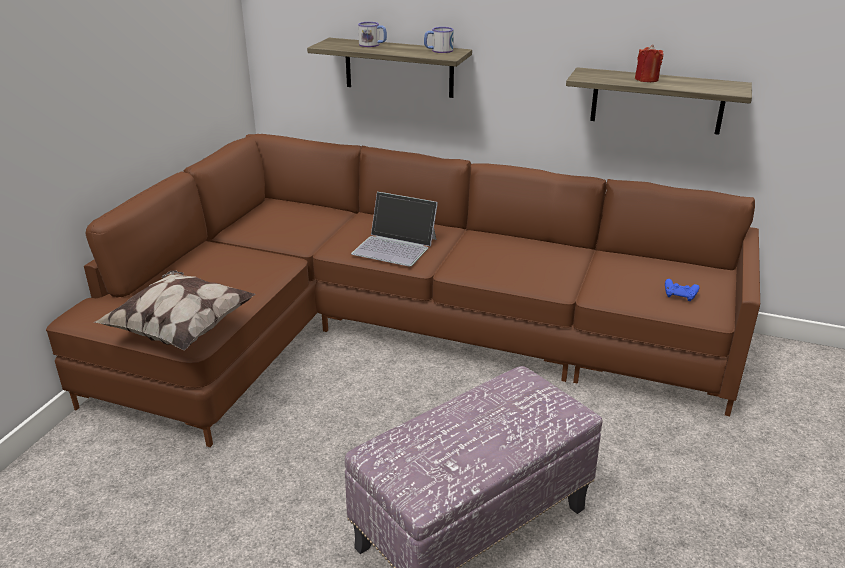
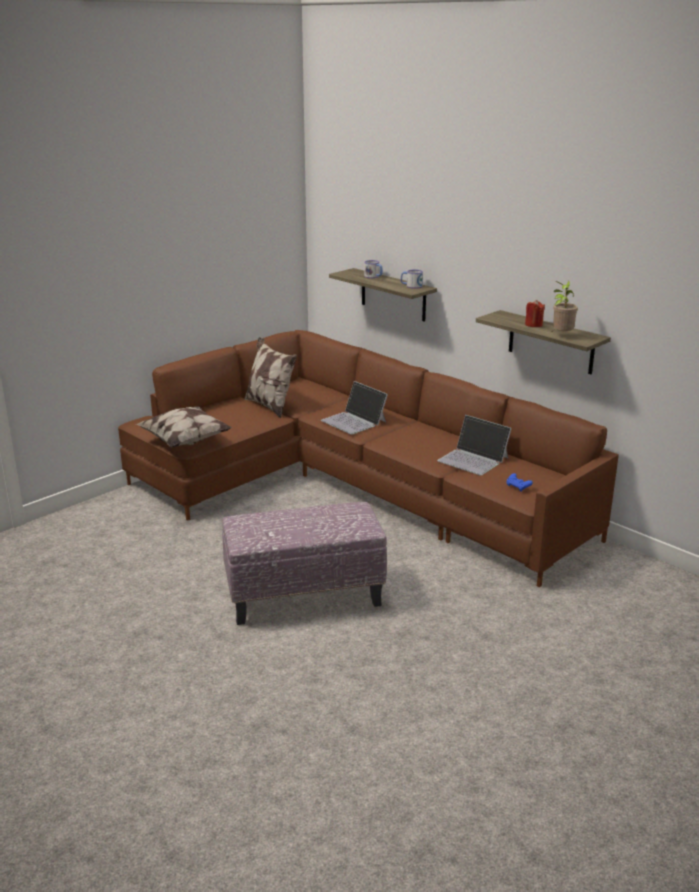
camera: 25 degrees right, 5 degrees down
(260, 246) = (270, 406): none -> pillow
(589, 268) = (473, 459): none -> laptop
(700, 88) = (561, 336): none -> potted plant

